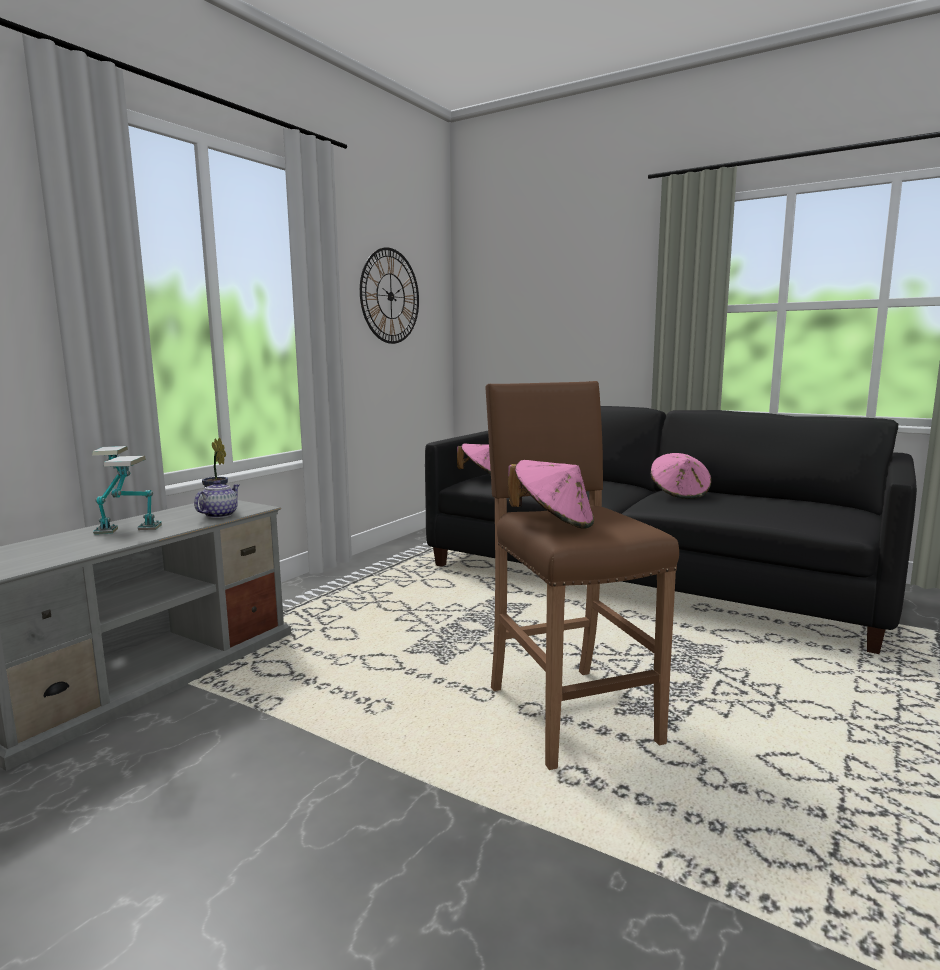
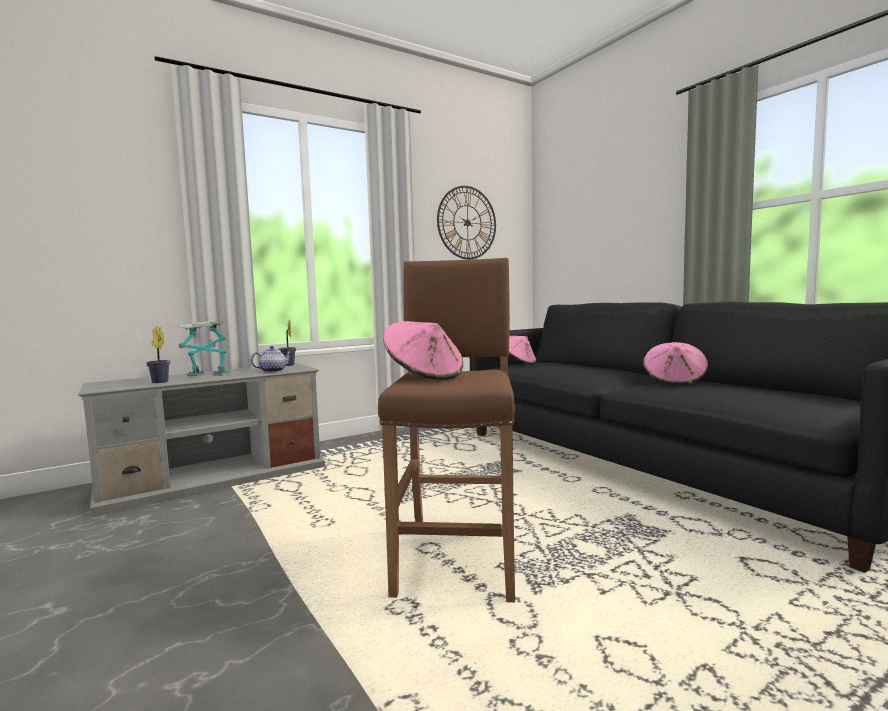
camera: 25 degrees right, 5 degrees down
(76, 551) = (159, 382): none -> potted plant

